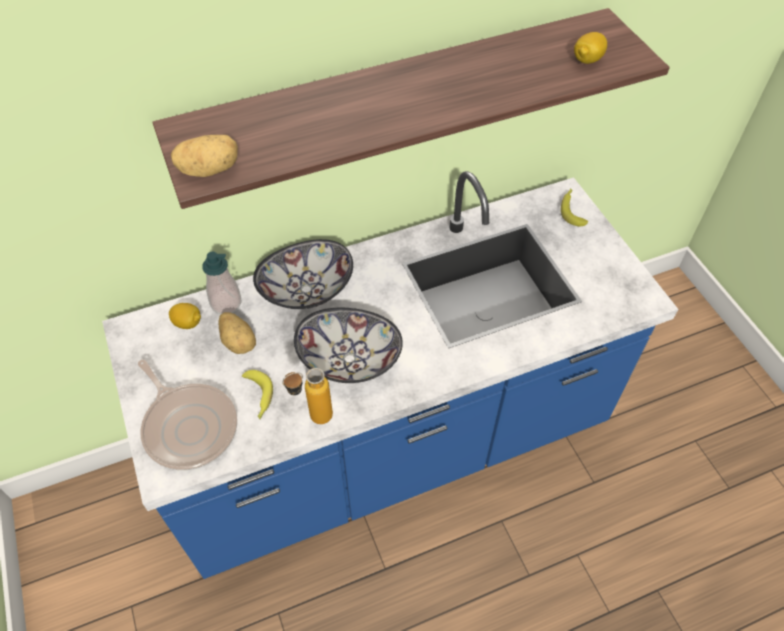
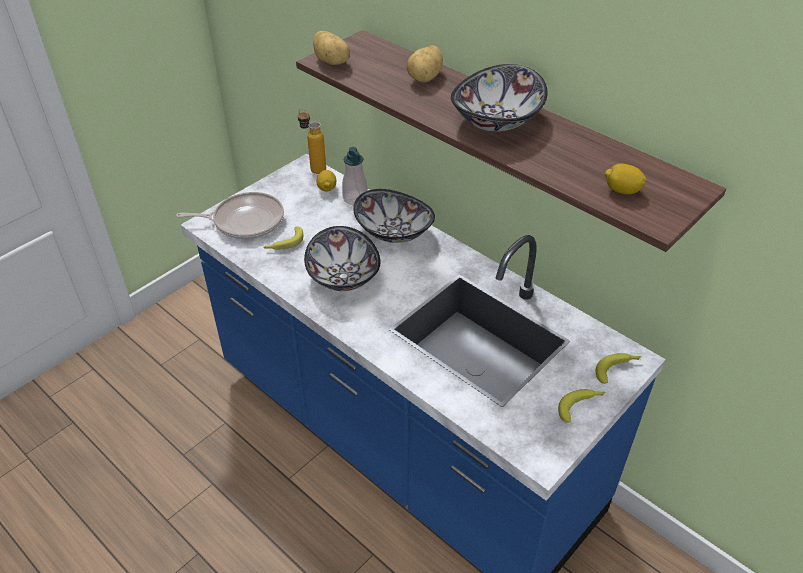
camera: 65 degrees right, 10 degrees down
(189, 426) = (245, 221): frying pan -> frying pan turned 120 degrees counterclockwise
(239, 341) = (325, 217): potato -> potato (426, 78)
(312, 418) = (280, 275): bottle -> bottle (313, 167)
(431, 88) = (497, 121): none -> bowl
(601, 250) = (581, 406): none -> banana

